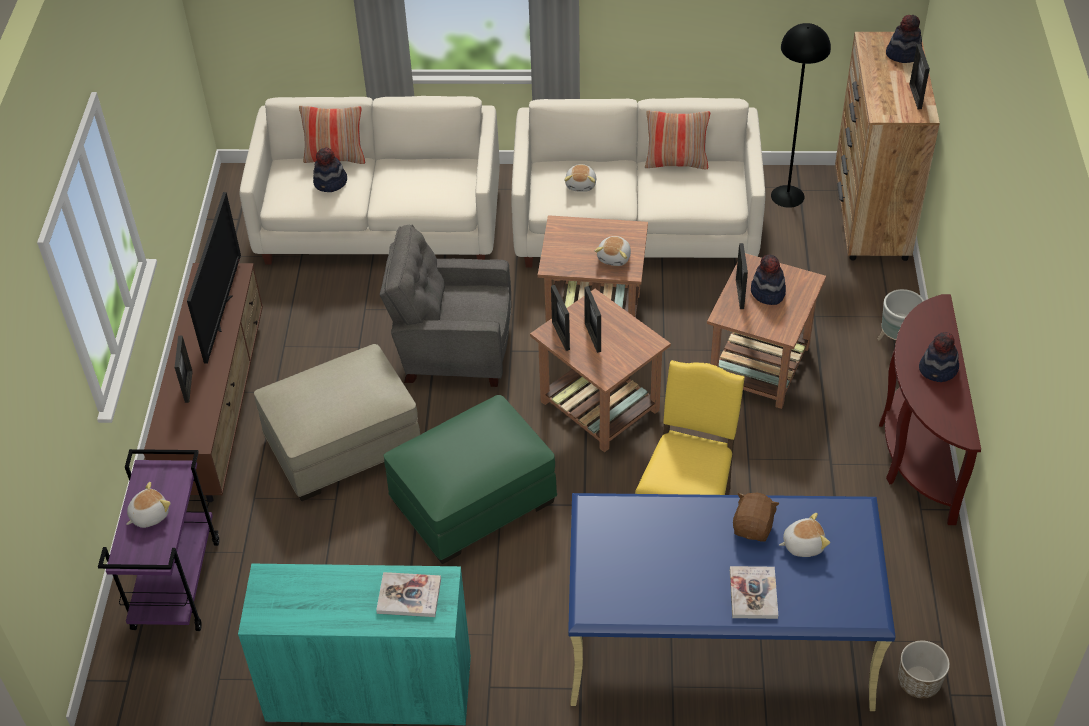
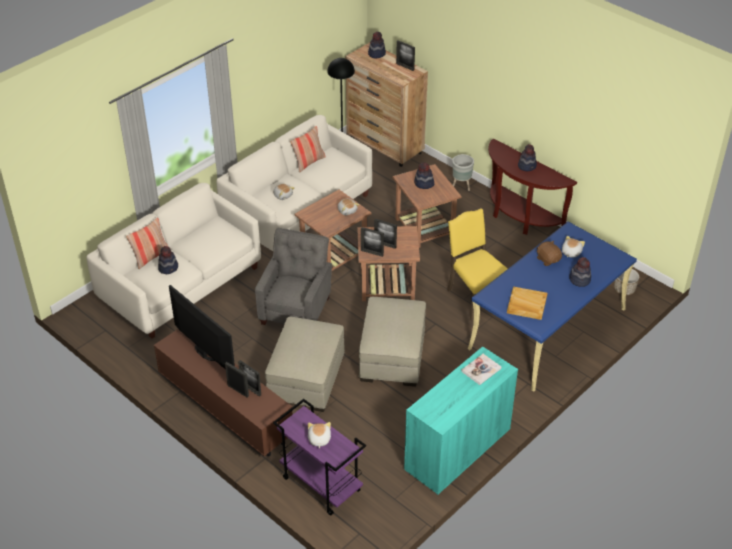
camera: 50 degrees left, 5 degrees down
(453, 351) = (296, 309): grey armchair -> grey armchair turned 150 degrees clockwise
(474, 500) = (392, 355): green ottoman -> beige ottoman
(623, 564) = (526, 304): none -> beige tray
(739, 294) = (415, 191): picture frame -> picture frame (251, 389)
(753, 593) = (579, 279): book -> hat

